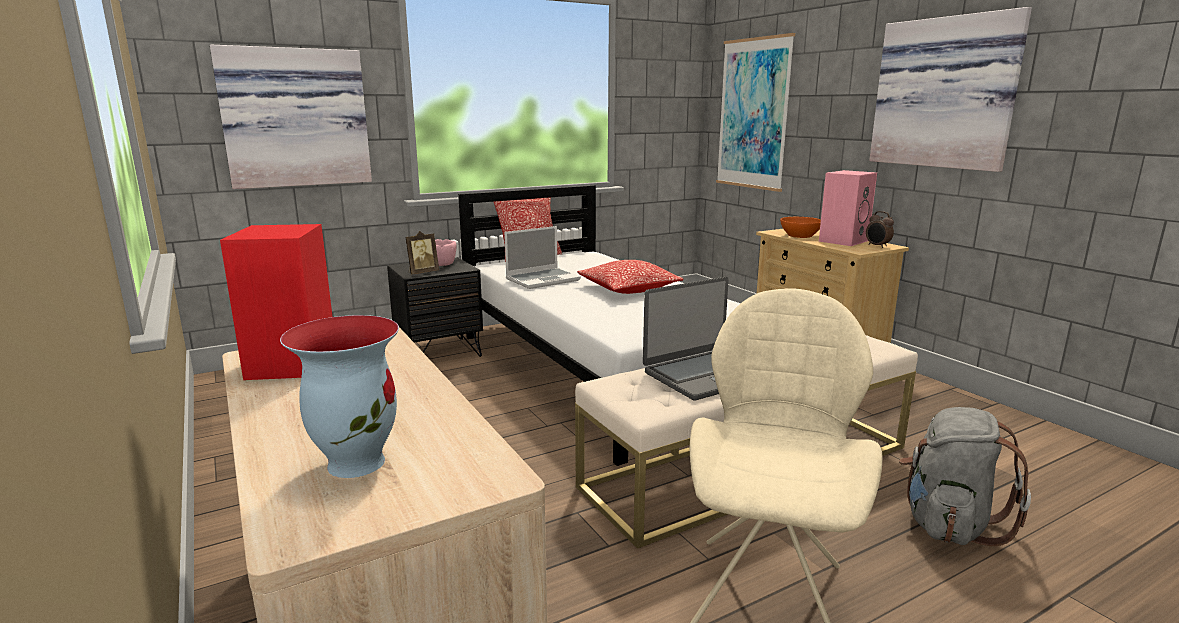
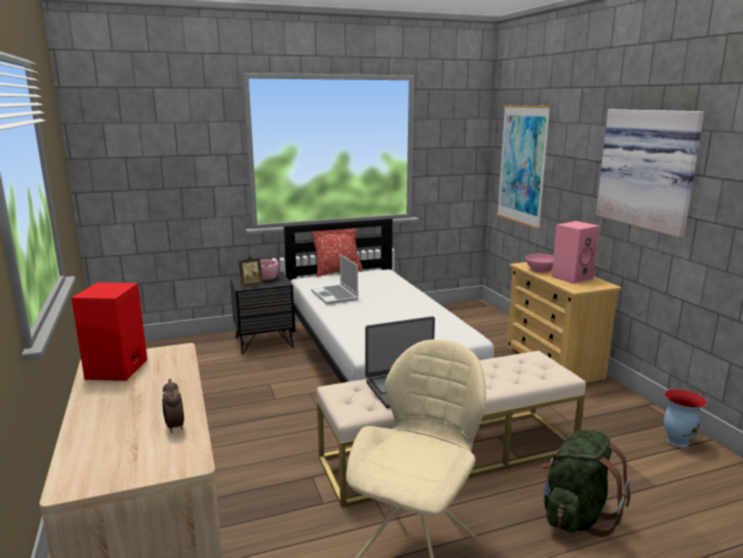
camera: 10 degrees right, 0 degrees up
(295, 118) = (169, 172): picture -> none
(356, 462) = (120, 444): vase -> vase (677, 441)
(543, 279) = (335, 296): laptop -> laptop turned 90 degrees clockwise
(628, 289) = (393, 308): pillow -> none
(799, 235) = (541, 270): orange bowl -> pink bowl
(877, 246) = (595, 285): alarm clock -> alarm clock (174, 427)
(948, 524) = (576, 516): grey backpack -> green backpack

